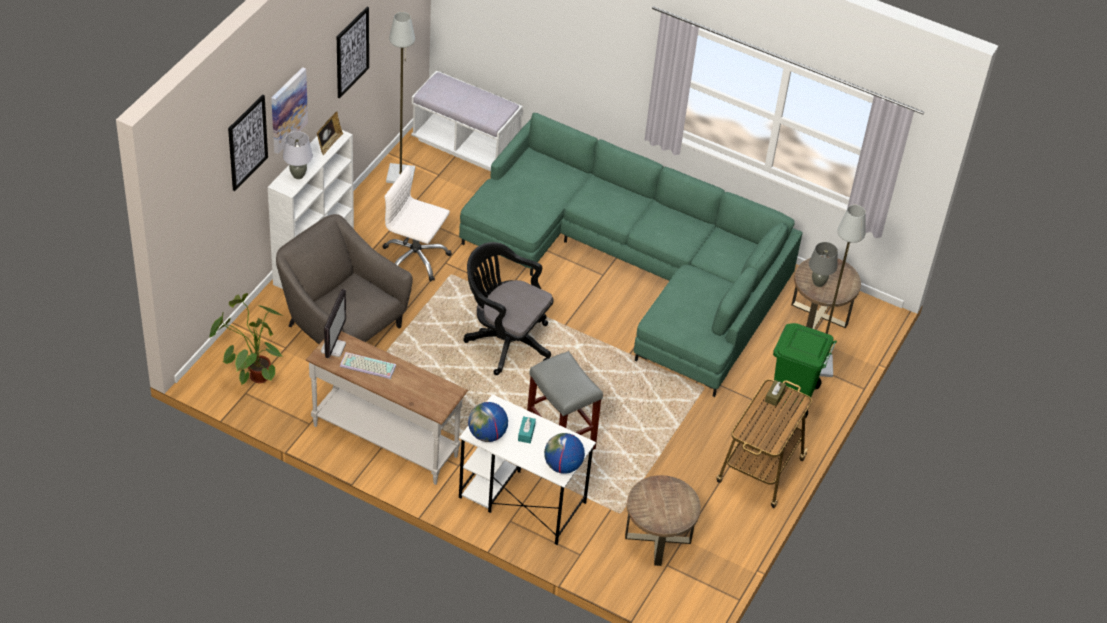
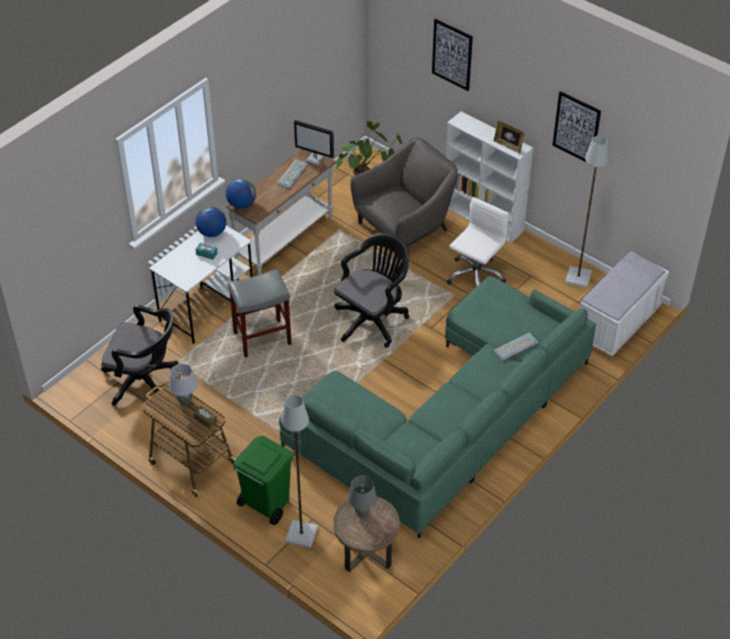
camera: 105 degrees right, 0 degrees up
(288, 109) = (497, 83): picture -> none
(298, 175) = (471, 127): grey table lamp -> grey table lamp (185, 401)
(562, 466) = (168, 269): globe -> globe (241, 204)
(569, 184) = (516, 347): none -> keyboard
(658, 538) = (145, 381): brown side table -> black office chair

